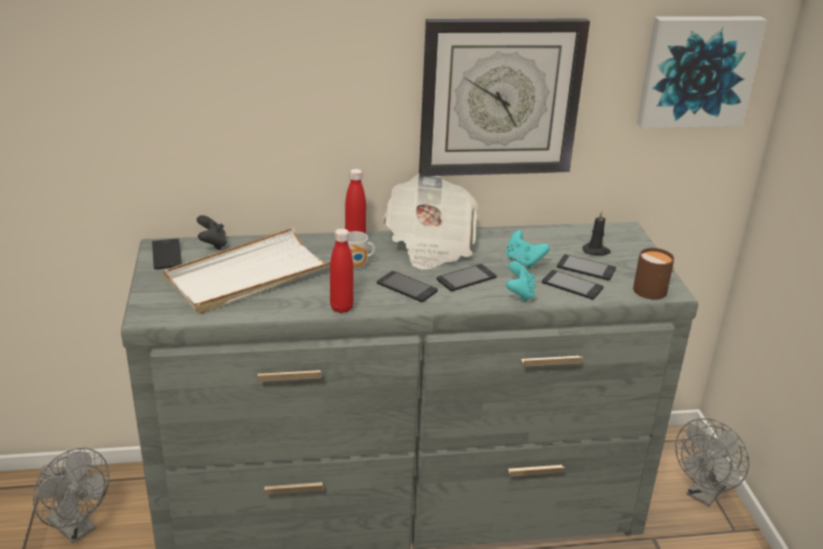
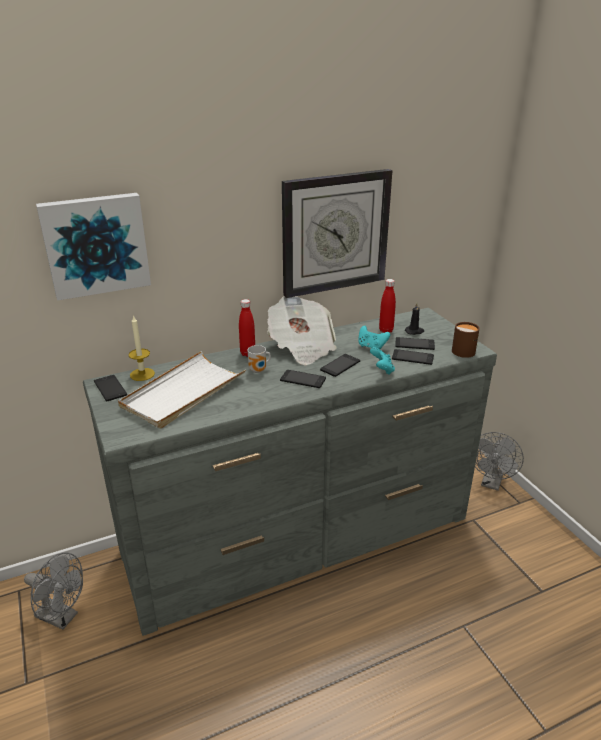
camera: 15 degrees left, 0 degrees up
(212, 244) = (142, 374): black game controller -> candle
(341, 308) = (265, 403): red bottle -> red bottle (386, 330)
(697, 70) = (458, 197): picture -> picture (95, 245)

